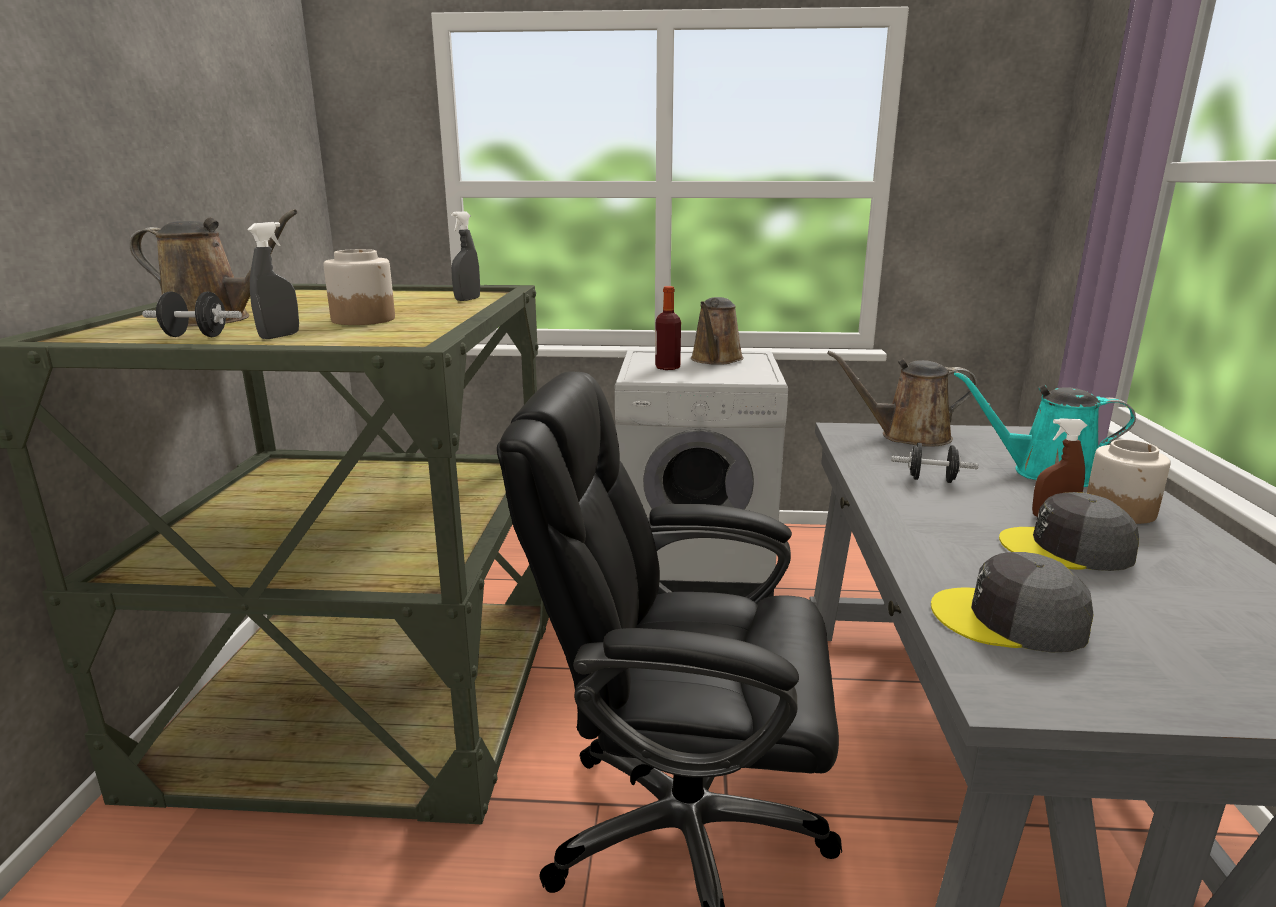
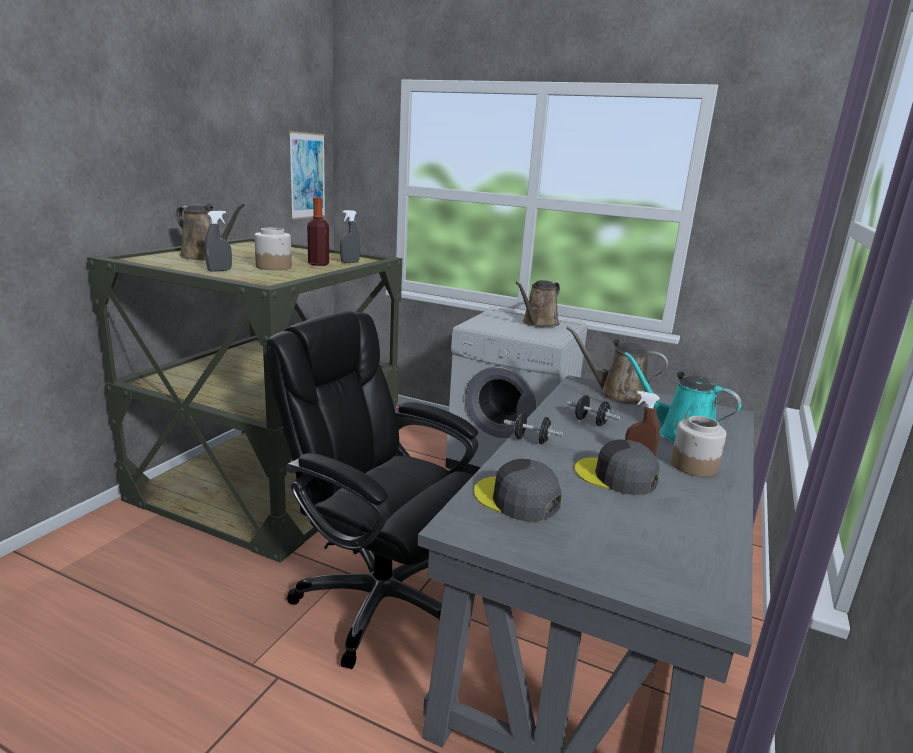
camera: 20 degrees right, 0 degrees up
(196, 336) = (183, 265): black dumbbell -> black dumbbell (531, 440)
(293, 176) = (307, 176): none -> picture
(667, 367) = (499, 323): bottle -> bottle (318, 264)

